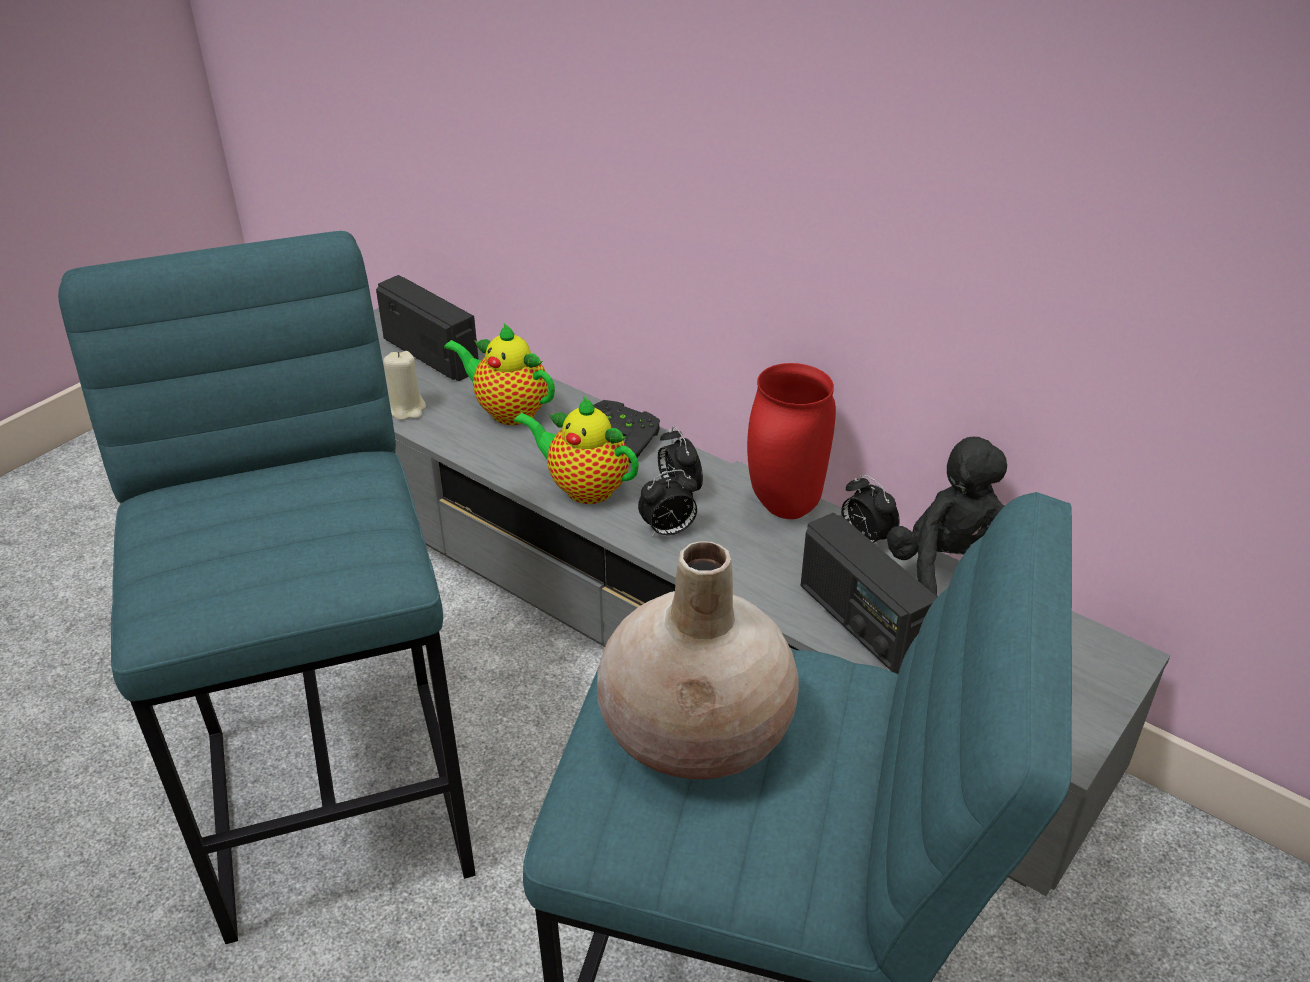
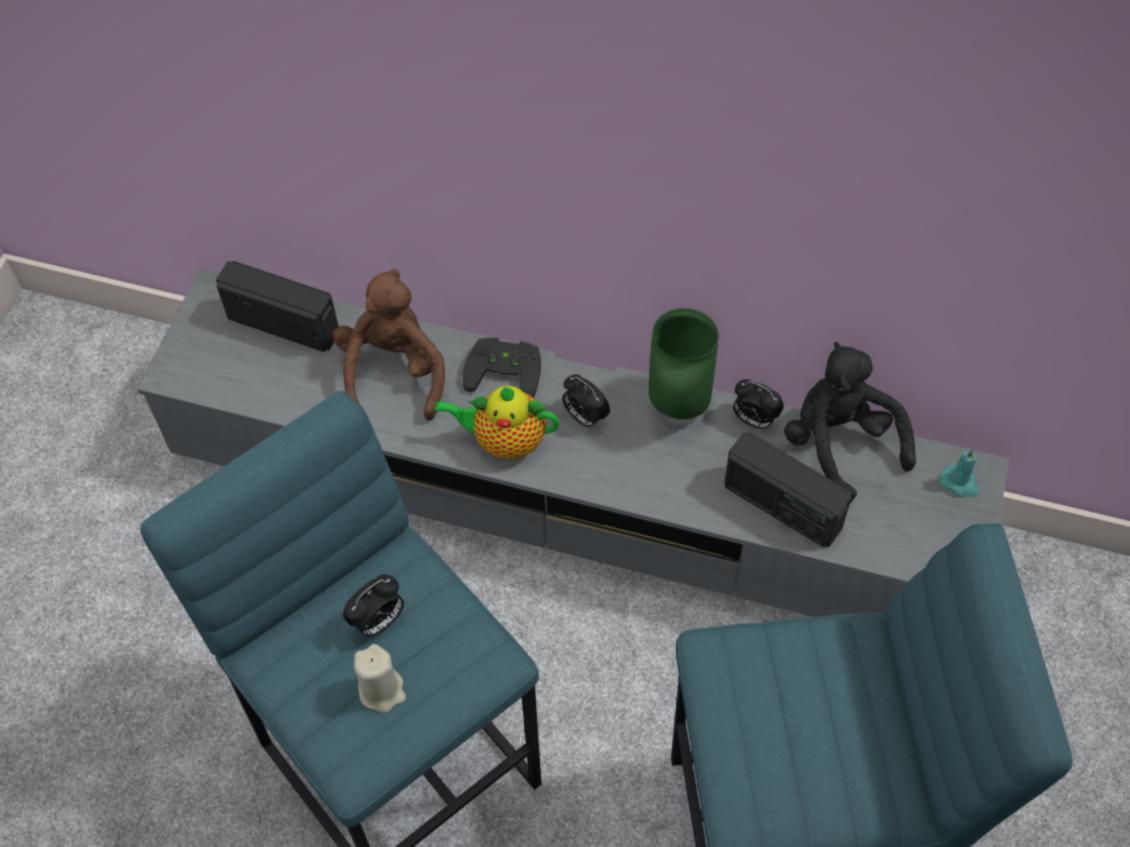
camera: 20 degrees left, 20 degrees up
(407, 409) = (301, 400): beige candle -> beige candle (382, 690)
(508, 411) = (393, 372): teapot -> brown plush toy
(668, 531) = (597, 465): alarm clock -> alarm clock (378, 621)
(697, 735) = (784, 727): beige vase -> none
(786, 509) = (680, 408): red vase -> green vase
(1095, 661) = (960, 483): none -> turquoise candle

